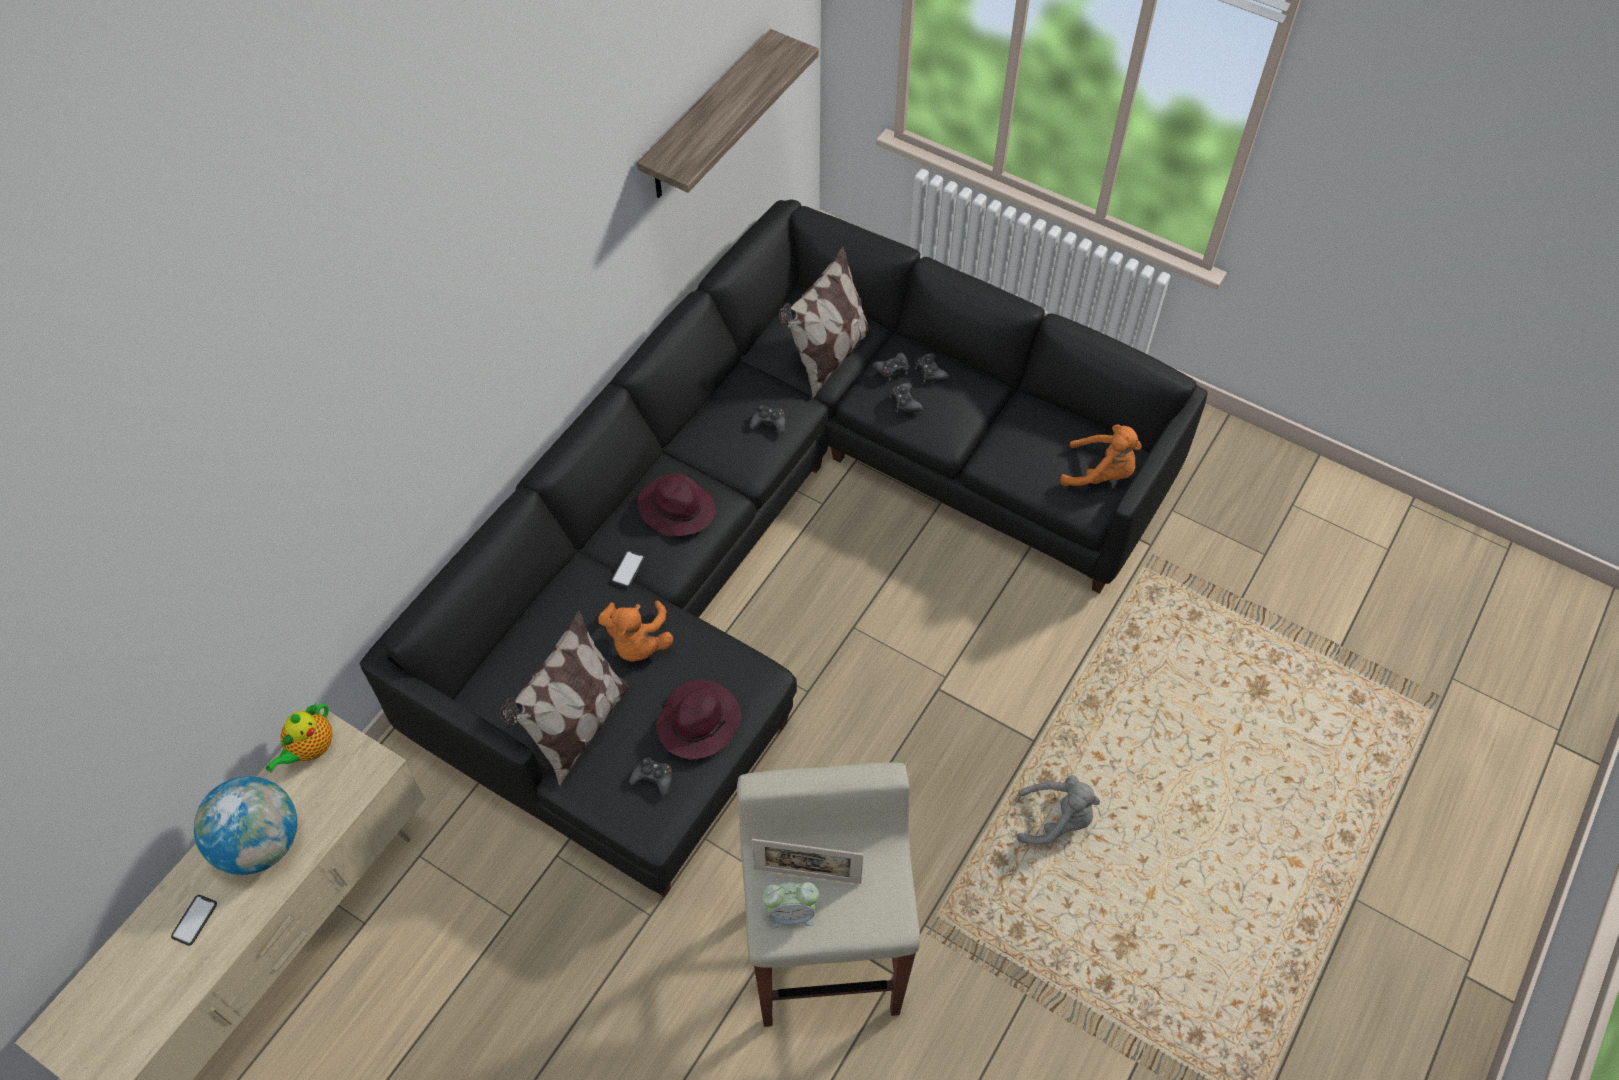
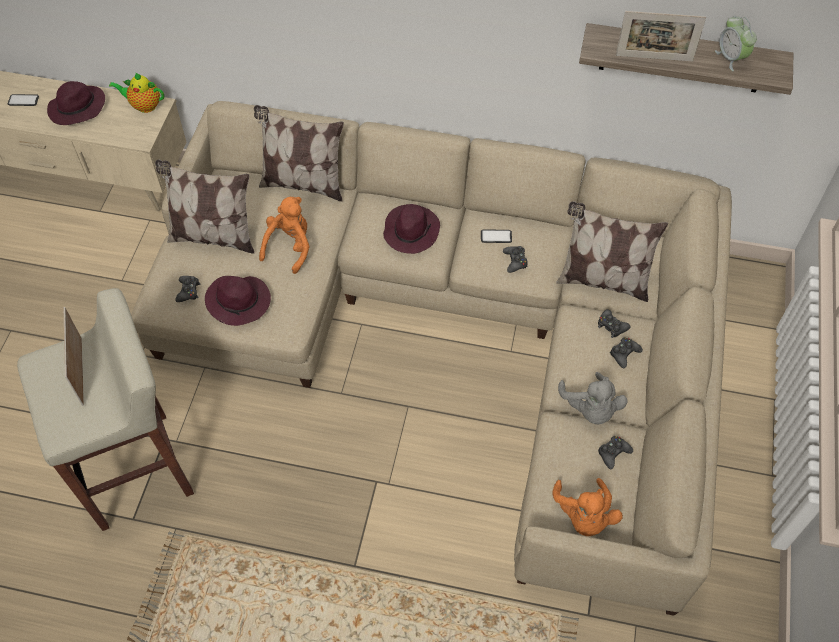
camera: 70 degrees right, 0 degrees up
(261, 843) = (77, 109): globe -> purple hat
(540, 602) = (302, 183): none -> pillow
(628, 569) = (348, 221): phone -> phone (496, 236)
(637, 643) = (290, 247): orange plush toy -> orange plush toy turned 135 degrees clockwise
(722, 129) = (654, 58): none -> picture frame
(772, 543) = (459, 330): black sofa -> beige sofa
(790, 913) = (51, 370): alarm clock -> alarm clock (731, 58)
(904, 402) = (583, 345): black game controller -> black game controller (613, 453)
(1056, 819) = (289, 602): grey plush toy -> grey plush toy (590, 409)

